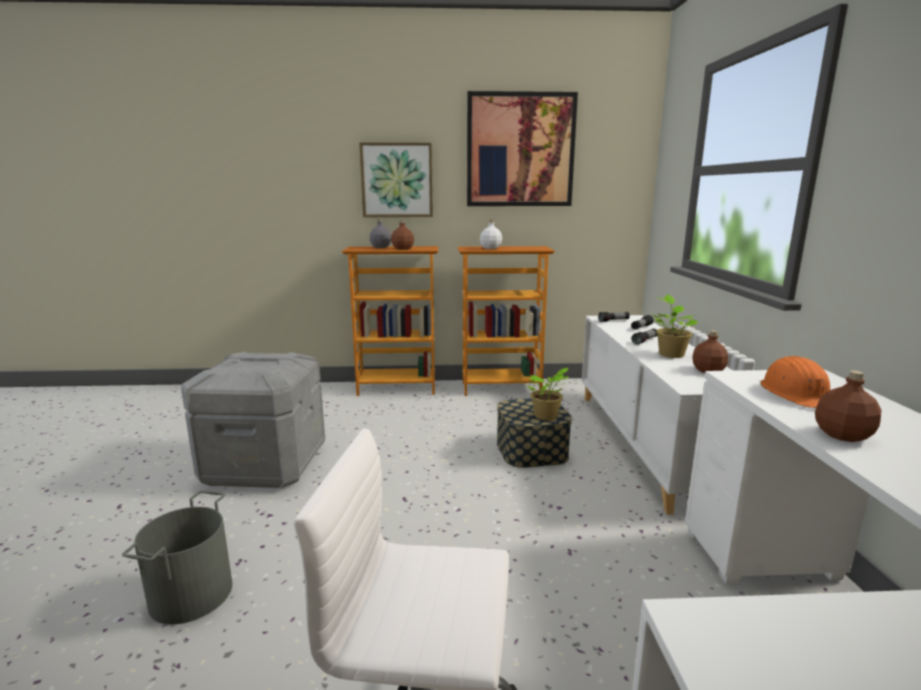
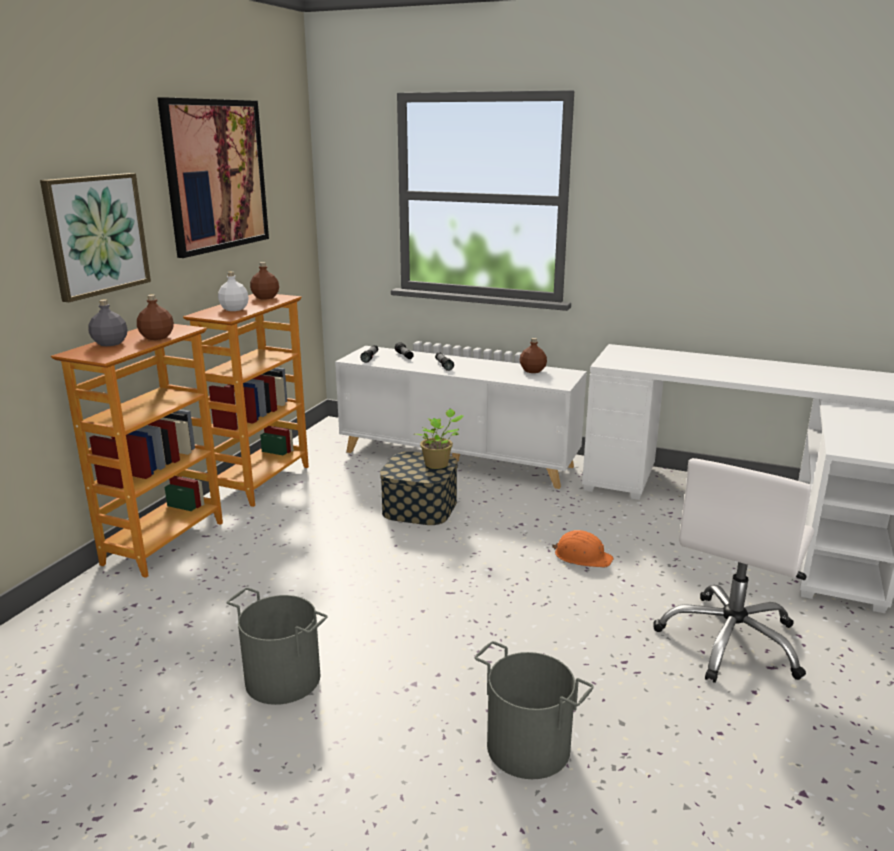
camera: 65 degrees left, 5 degrees up
(266, 464) = (283, 678): grey storage box -> grey bucket
(670, 354) = (485, 369): potted plant -> none
(797, 394) = (646, 361): orange hard hat -> orange hard hat (582, 556)
(841, 434) = (705, 372): brown bottle -> brown bottle (265, 297)

